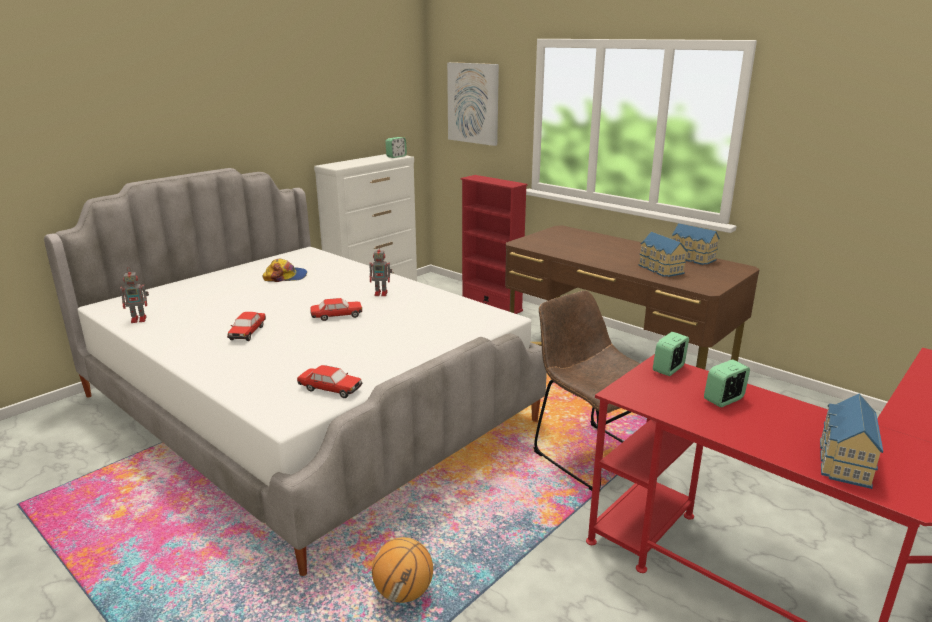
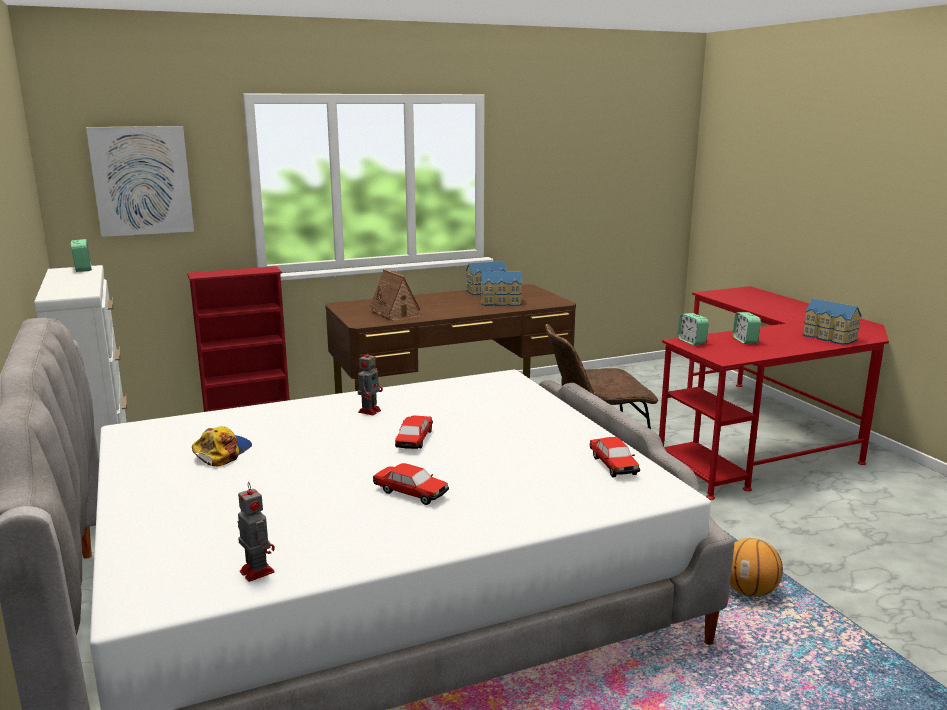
camera: 65 degrees left, 5 degrees down
(140, 319) = (256, 571): toy robot -> toy robot turned 45 degrees counterclockwise
(330, 389) = (613, 465): toy car -> toy car turned 120 degrees clockwise
(563, 246) = (396, 313): none -> toy house

